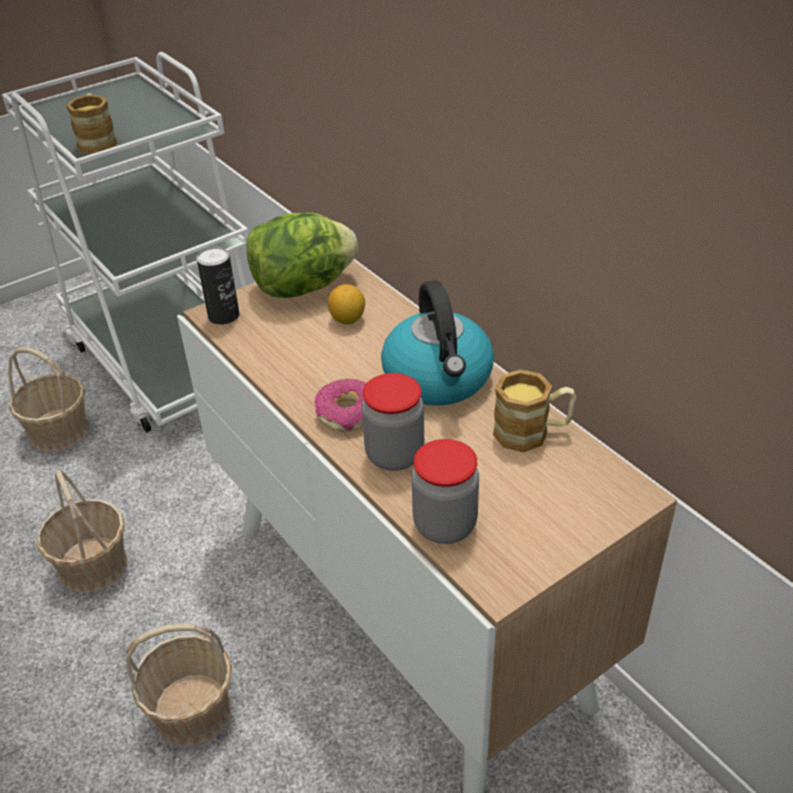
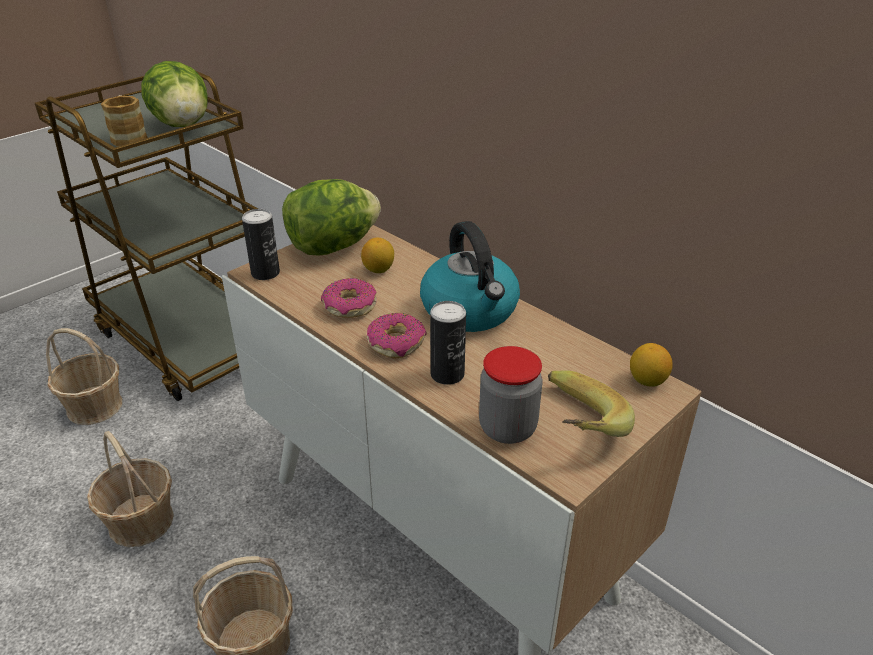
camera: 10 degrees left, 5 degrees down
(157, 126) = (182, 125): none -> lettuce
(169, 359) = (191, 338): white cart -> brown cart
(306, 364) = (349, 306): none -> donut
(394, 455) = (447, 374): jar -> can
(518, 530) = (573, 427): none -> banana
(532, 432) = (563, 347): mug -> none
(617, 482) = (647, 381): none -> lemon

